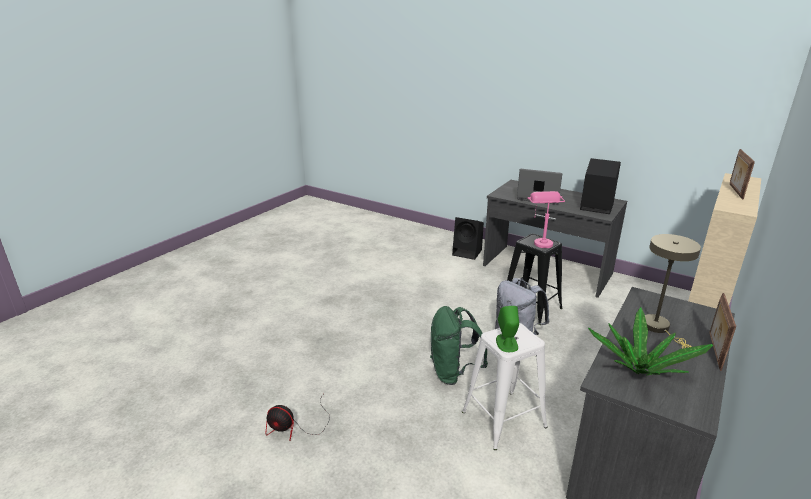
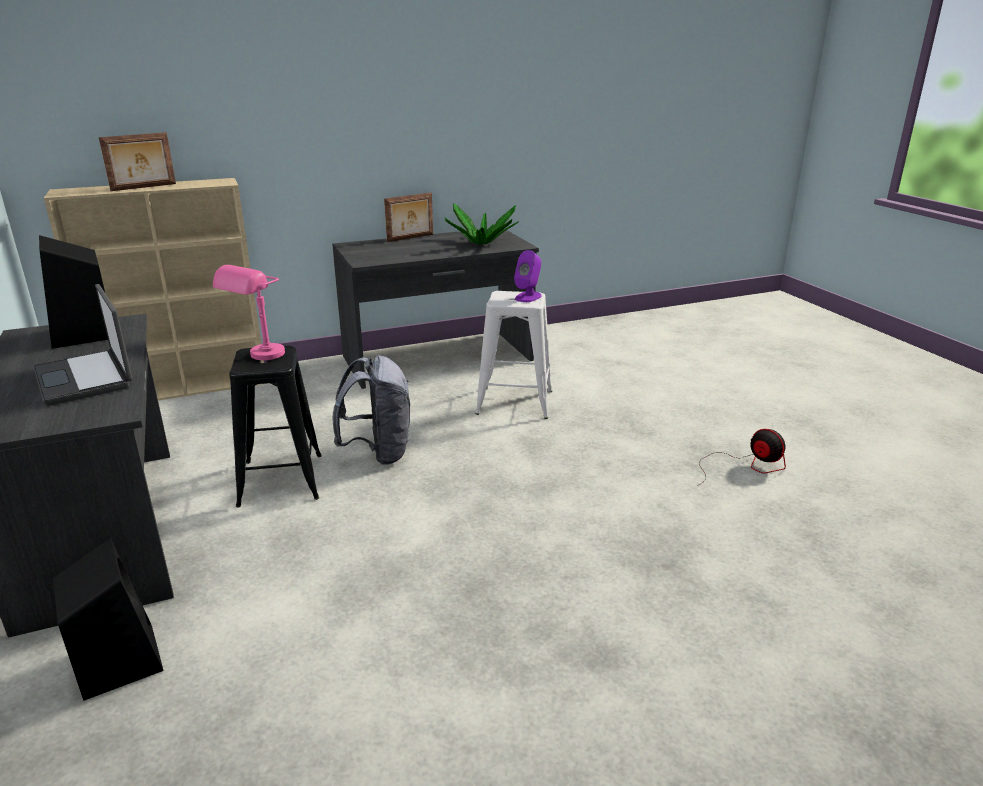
camera: 145 degrees left, 0 degrees up
(453, 373) = (511, 449): green backpack -> none
(507, 343) = (528, 297): green speaker -> purple speaker
(659, 328) = (412, 250): beige table lamp -> none

